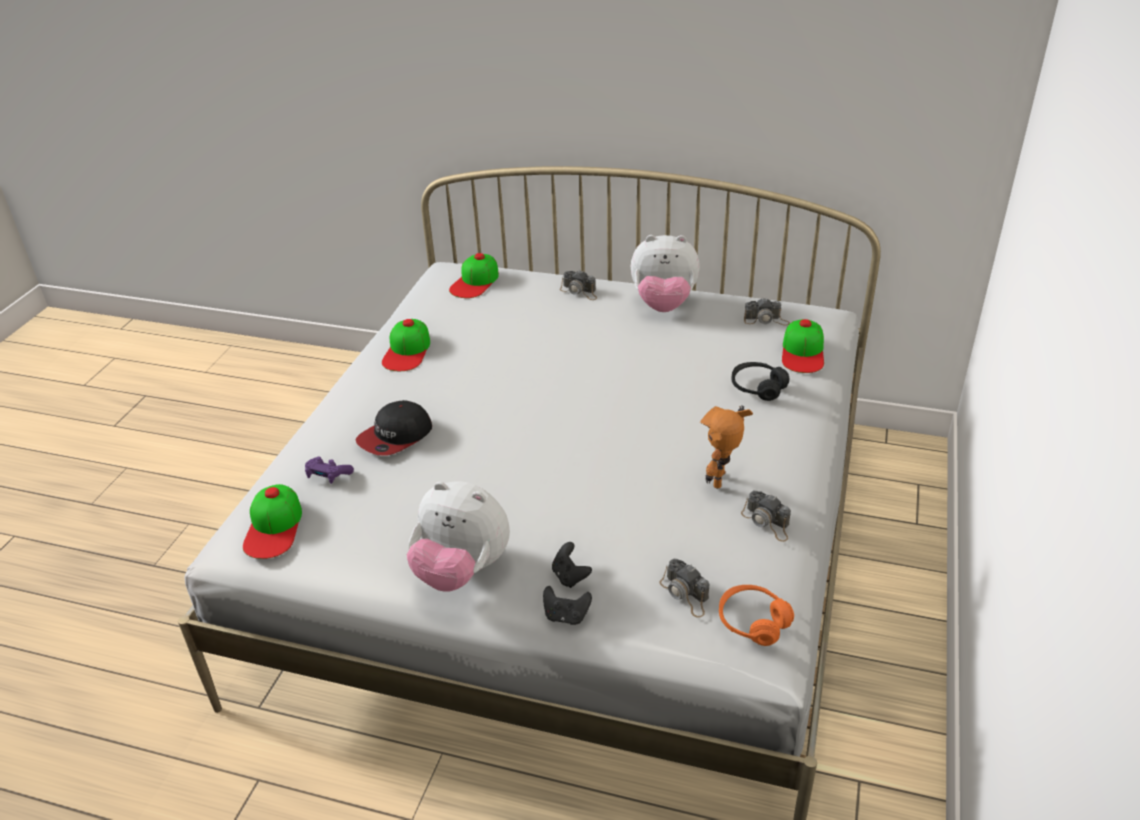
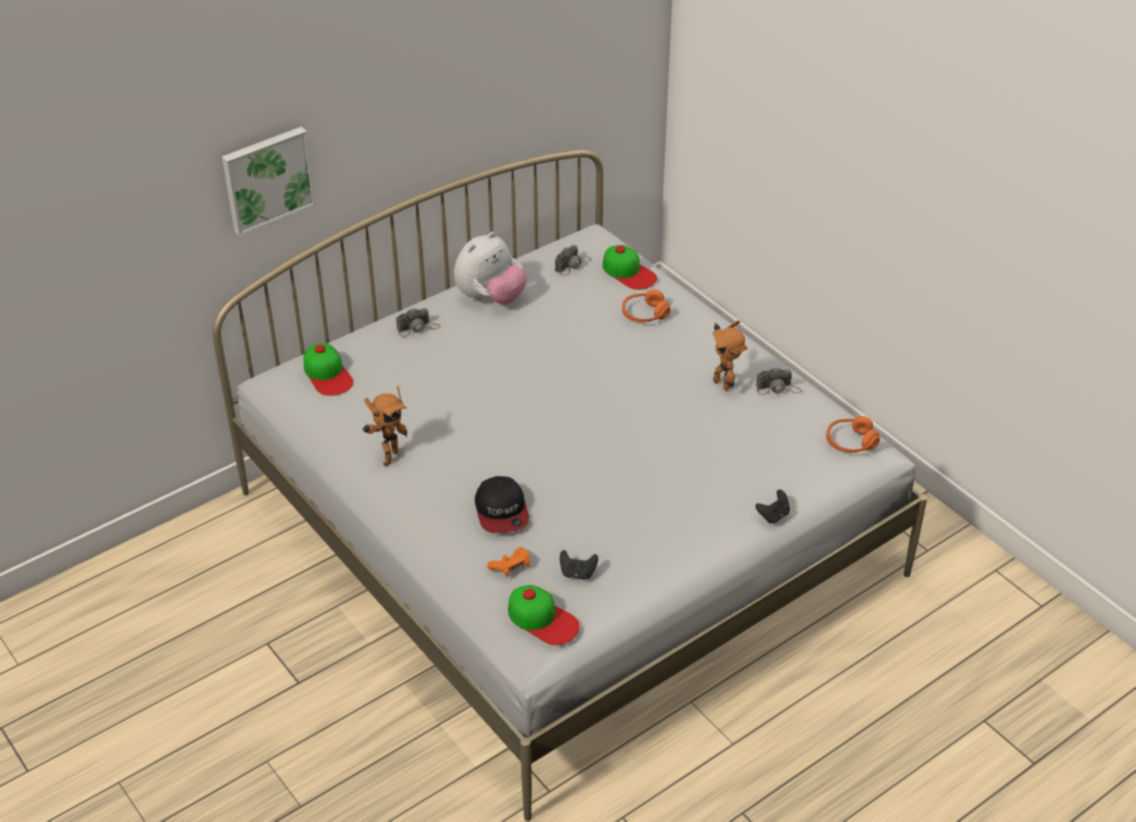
camera: 55 degrees left, 5 degrees up
(328, 475) = (511, 567): purple game controller -> orange game controller
(407, 351) = (387, 457): cap -> toy robot
(461, 571) = (688, 542): plush toy -> none
(490, 77) = (267, 179): none -> picture
(570, 576) = (743, 495): black game controller -> black game controller (577, 573)
(685, 594) = (806, 455): camera -> none
(758, 388) = (644, 314): black headphones -> orange headphones

